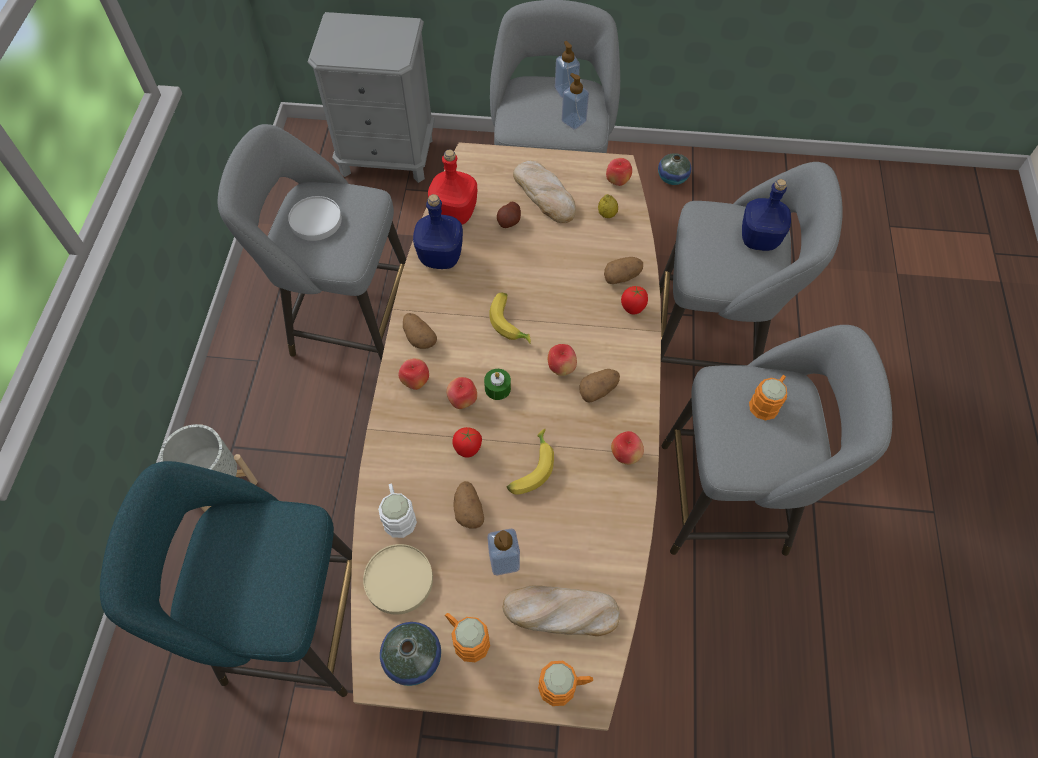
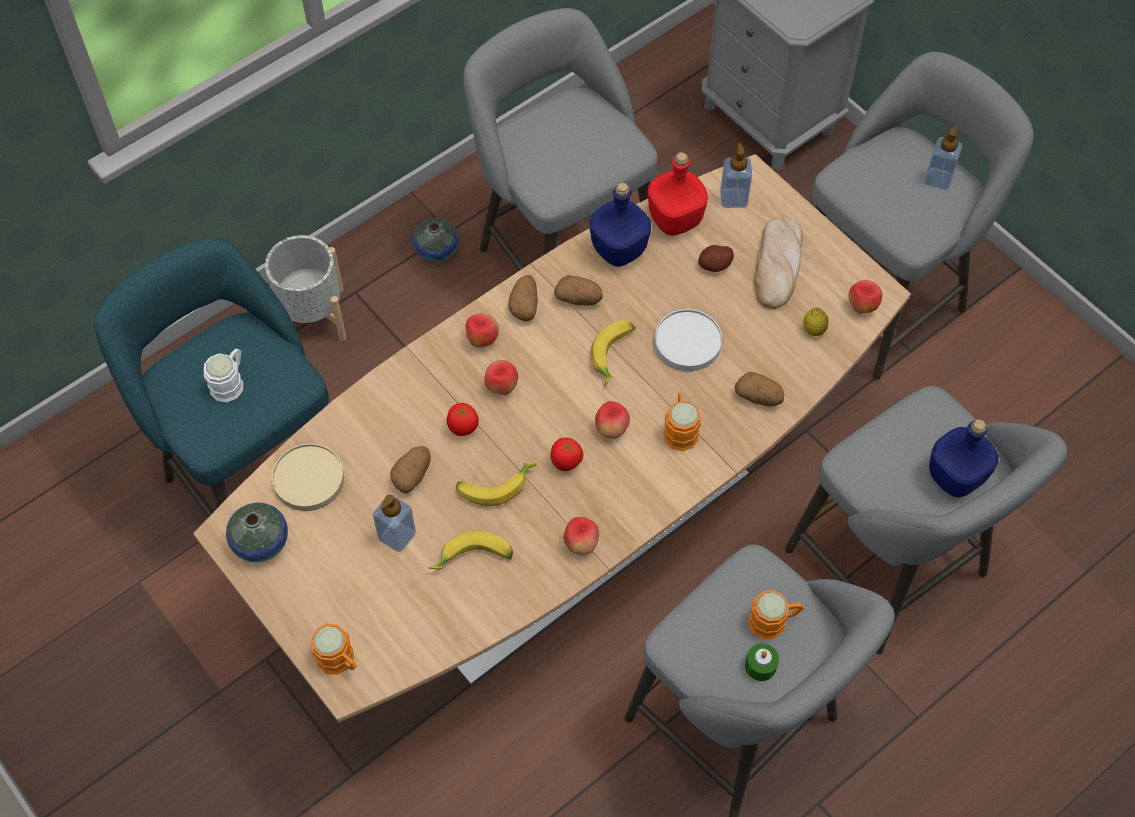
camera: 45 degrees right, 0 degrees up
(315, 220) = (561, 134): white plate -> white plate (687, 342)
(398, 515) = (358, 432): white mug -> white mug (230, 382)
(466, 638) = (310, 564): orange mug -> orange mug (680, 429)
(497, 388) = (540, 401): green candle -> green candle (760, 666)
(560, 612) = (395, 610): bread -> none
(571, 528) = (473, 559): none -> banana
(573, 121) = (908, 216): soap dispenser -> soap dispenser (733, 198)
(598, 390) = (621, 474): potato -> potato (579, 299)
(632, 309) = (734, 433): tomato -> tomato (566, 463)
(672, 178) = (1056, 370): vase -> vase (436, 250)

